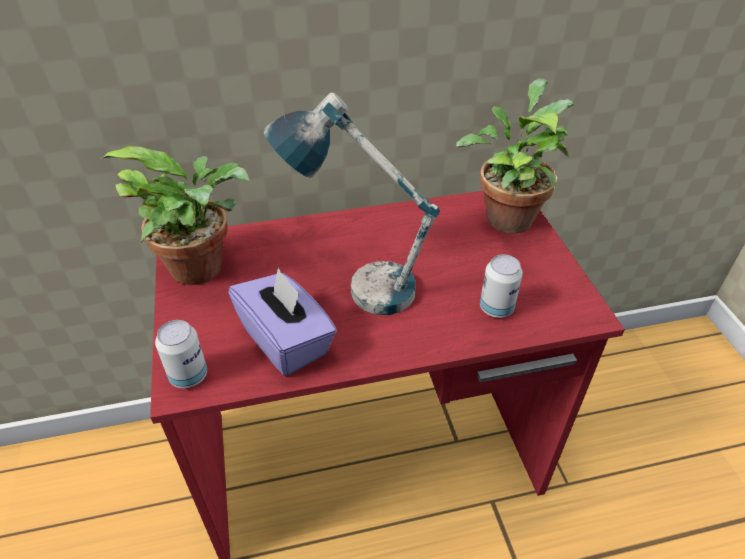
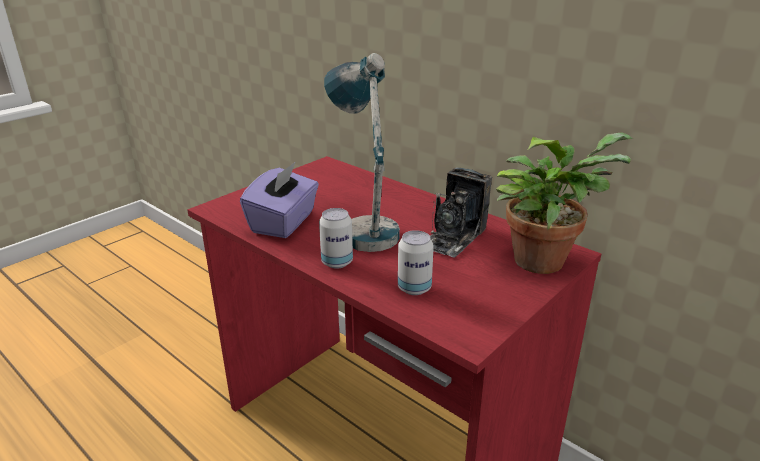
camera: 55 degrees right, 15 degrees down
(188, 376) = (225, 206): can -> can (337, 262)
(204, 268) = (316, 177): potted plant -> none
(432, 242) = (453, 237): none -> camera

